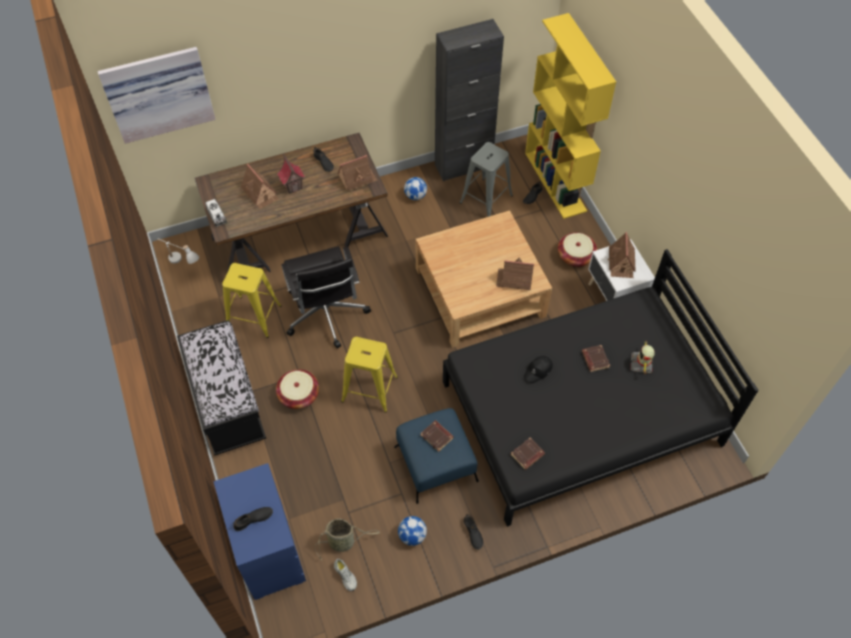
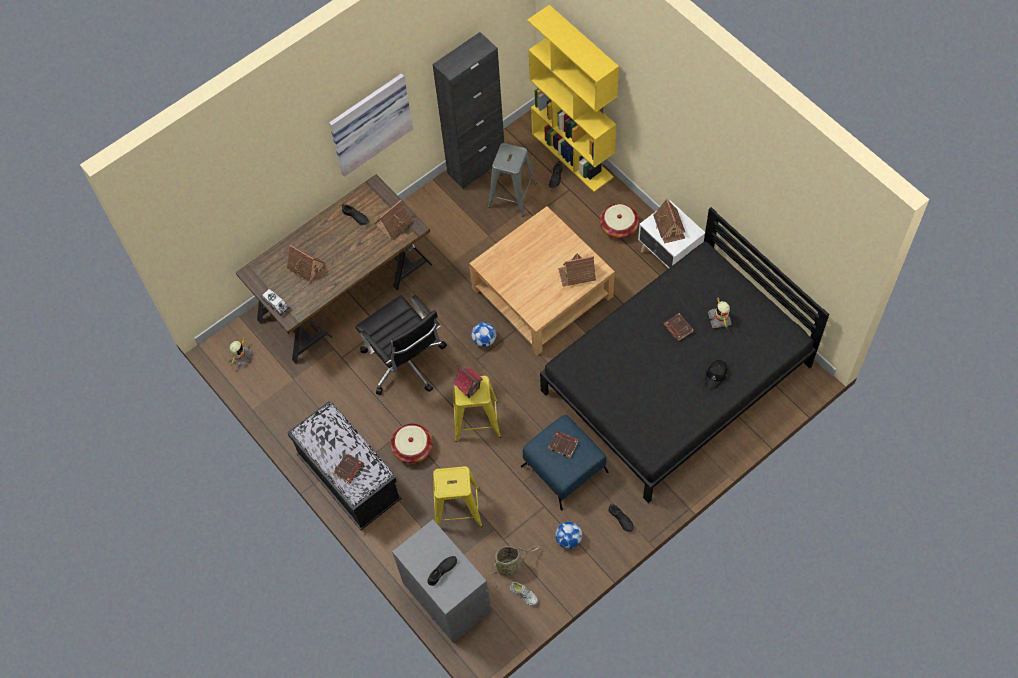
camera: 15 degrees left, 5 degrees up
(158, 92) = (198, 210): picture -> picture (369, 122)
(182, 263) = (240, 357): white table lamp -> toy robot
(253, 317) = (336, 387): yellow stool -> yellow stool (457, 509)
(268, 550) = (446, 597): blue dresser -> grey dresser
(293, 186) = (336, 250): toy house -> toy house (469, 388)
(415, 196) = (442, 213): football -> football (484, 340)
(527, 455) = (650, 435): brown book -> brown book (348, 469)
(538, 371) = (632, 355): black cap -> black cap (716, 375)

